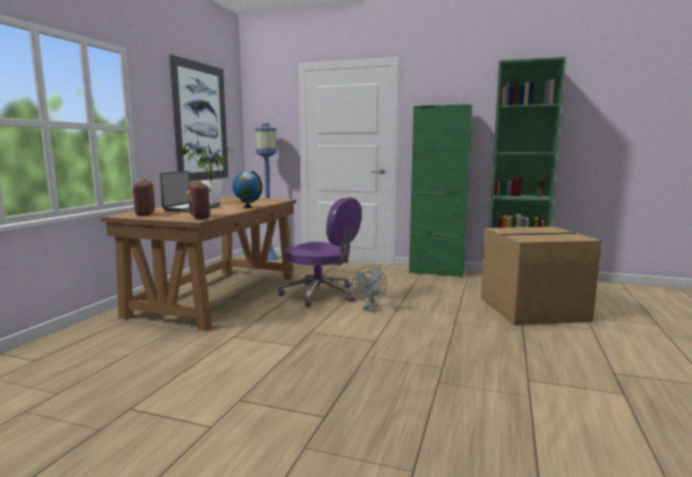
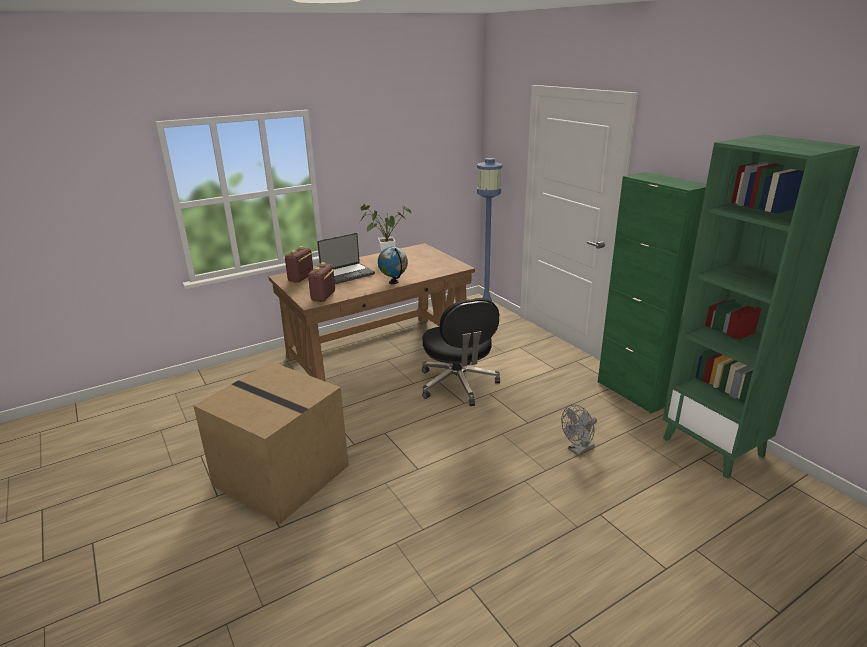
camera: 40 degrees right, 15 degrees up
(201, 122) = (410, 161): picture -> none
(321, 294) = (458, 384): purple office chair -> black office chair
(370, 309) = (473, 424): grey fan -> grey fan (578, 450)
(532, 309) = (645, 504): cardboard box -> cardboard box (279, 475)

